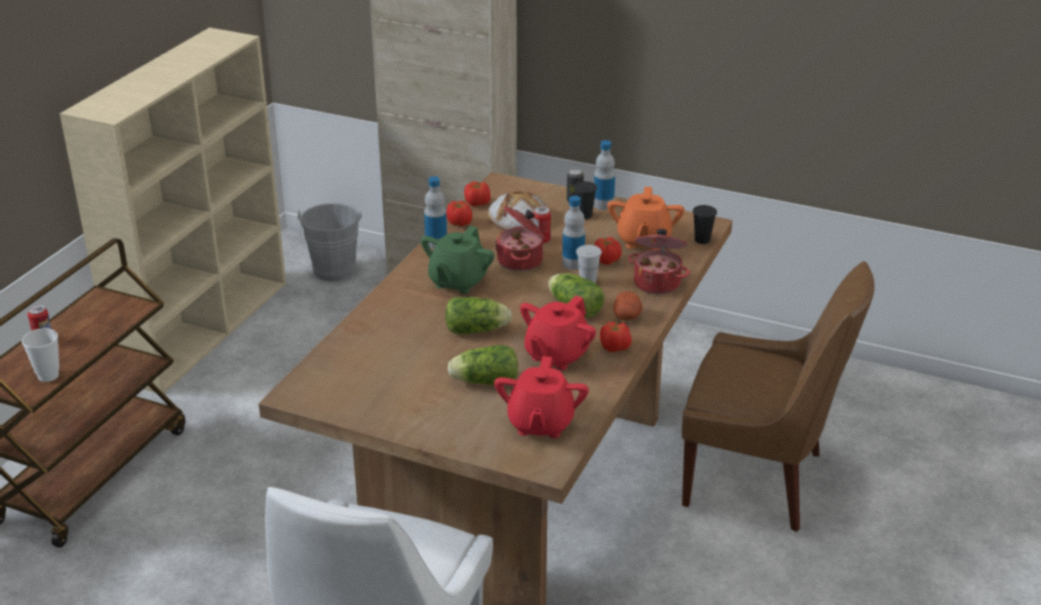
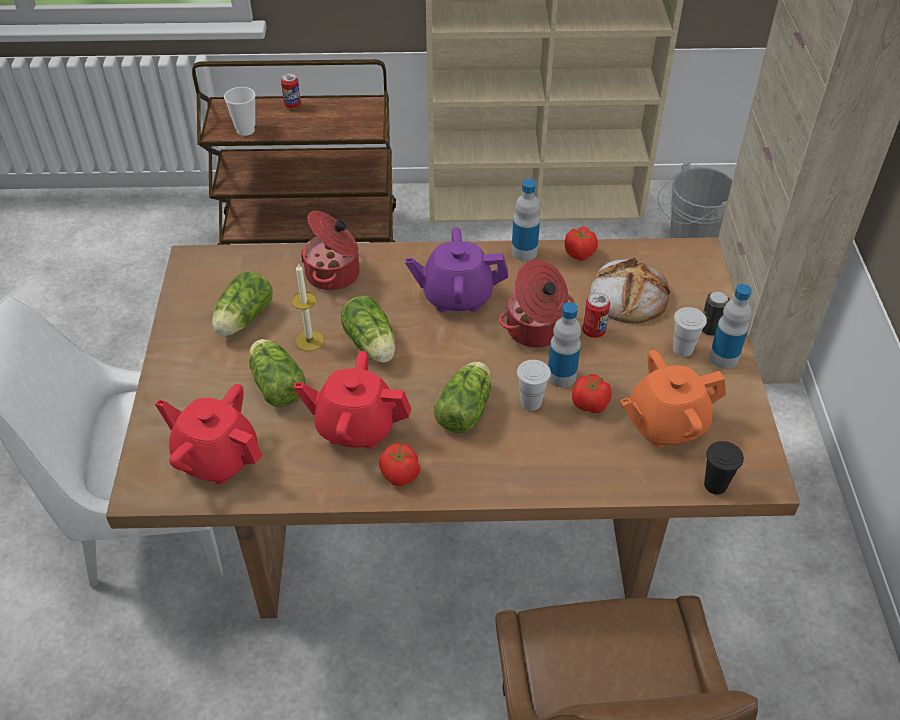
camera: 65 degrees right, 15 degrees up
(395, 383) = (242, 320): none -> lettuce
(449, 356) = (309, 341): none -> candle
(457, 282) = (456, 296): green teapot -> purple teapot
(478, 203) = (634, 252): tomato -> none
(540, 424) = (217, 458): red teapot -> red teapot turned 45 degrees clockwise
(584, 215) = (682, 349): black cup -> white cup
(627, 316) = (475, 464): potato -> none
(657, 283) = (572, 470): cooking pot -> cooking pot (334, 274)

